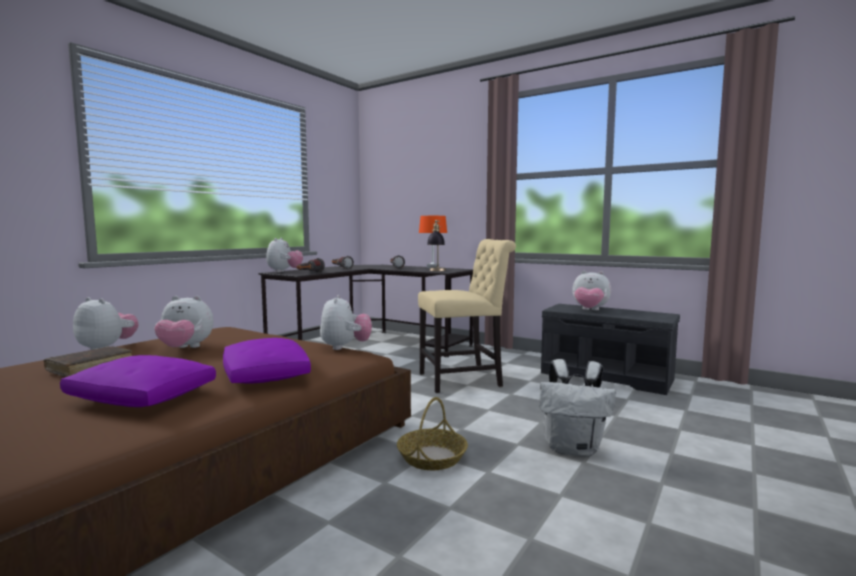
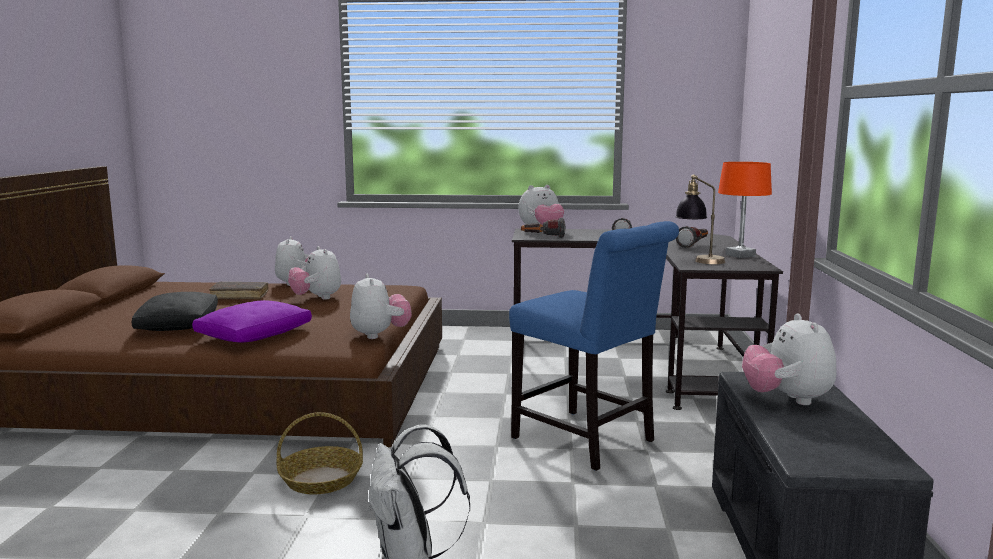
camera: 60 degrees right, 5 degrees up
(141, 397) = (178, 325): purple pillow -> black pillow
(345, 347) = (380, 335): plush toy -> plush toy turned 75 degrees counterclockwise
(464, 380) = (588, 442): beige chair -> blue chair

